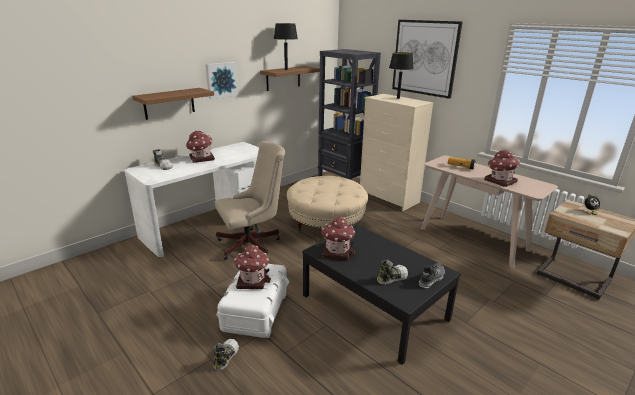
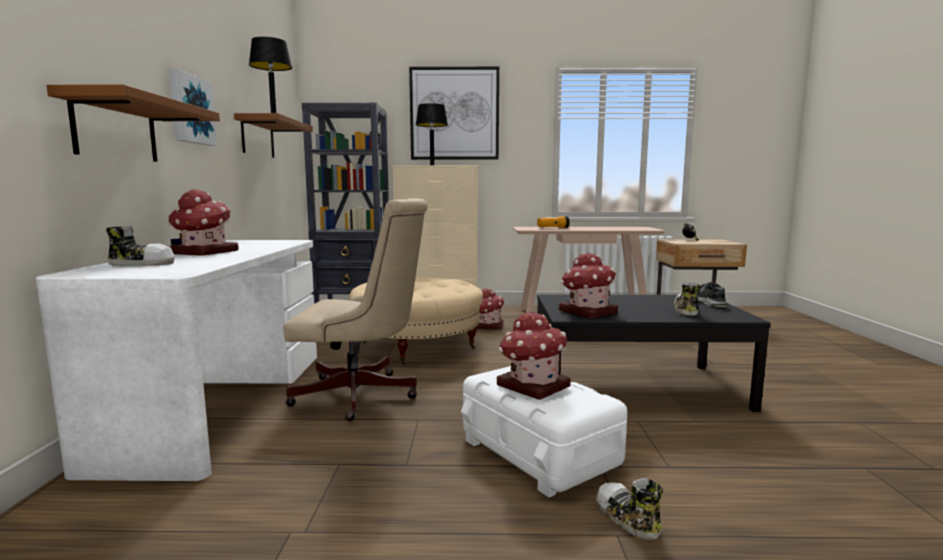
camera: 45 degrees left, 15 degrees down
(253, 244) = (362, 395): beige office chair -> beige office chair turned 75 degrees clockwise
(499, 181) = (608, 229): toy house -> toy house (487, 326)

